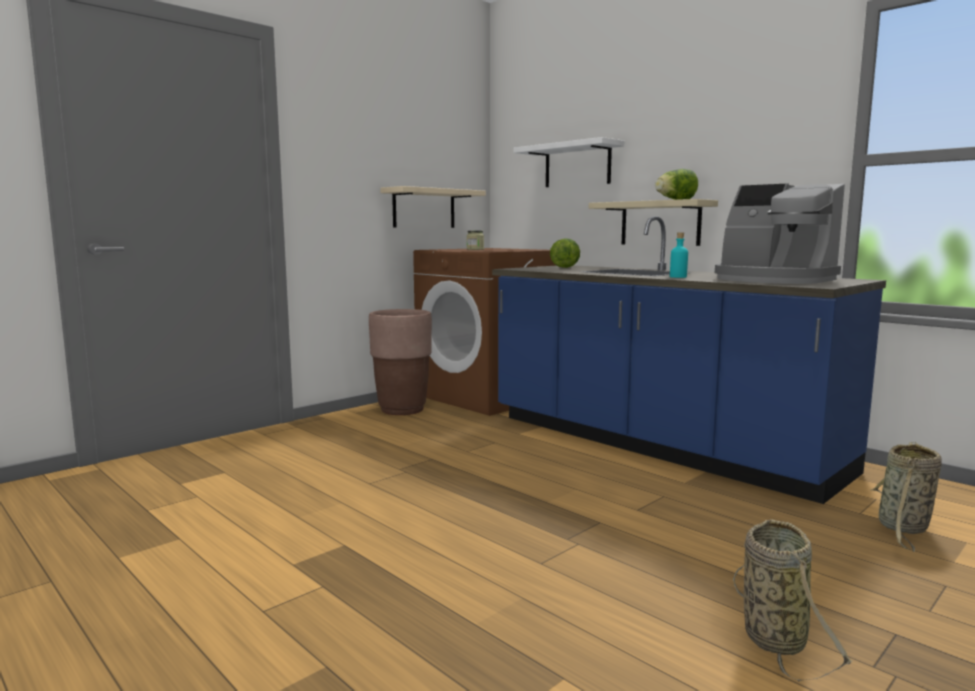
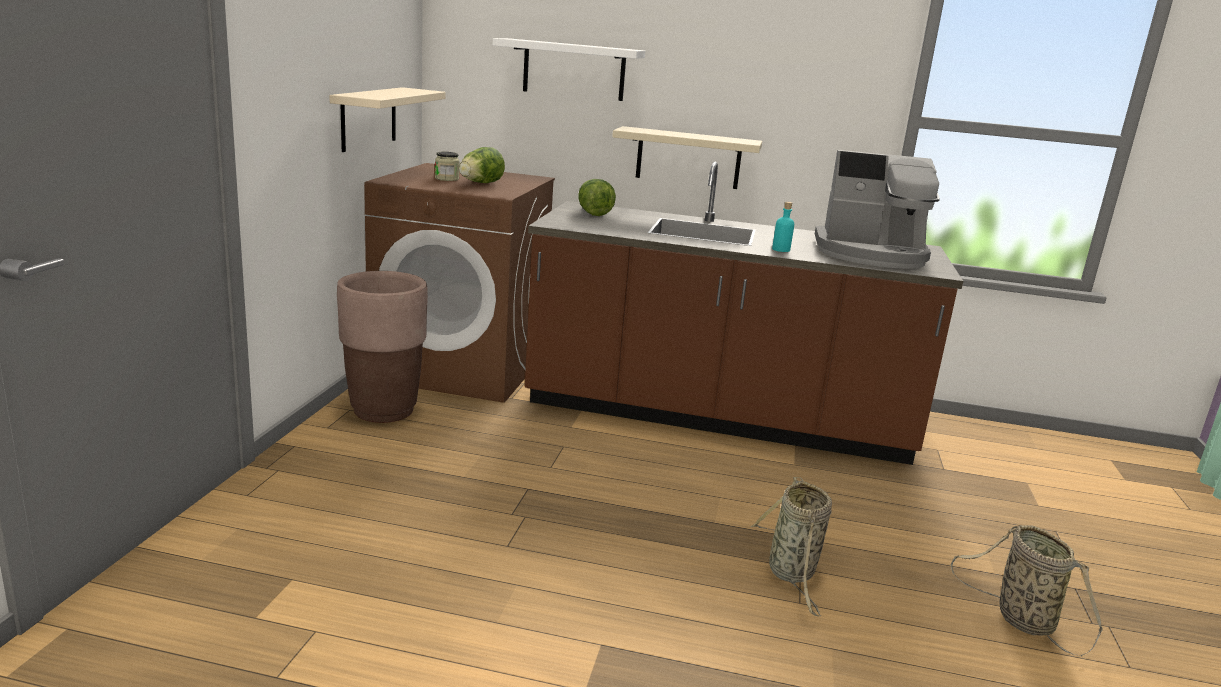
camera: 35 degrees left, 10 degrees up
(657, 444) = (718, 416): blue counter -> brown counter
(675, 200) = (722, 138): lettuce -> lettuce (480, 183)
(903, 528) = (982, 479): basket -> basket (792, 574)

